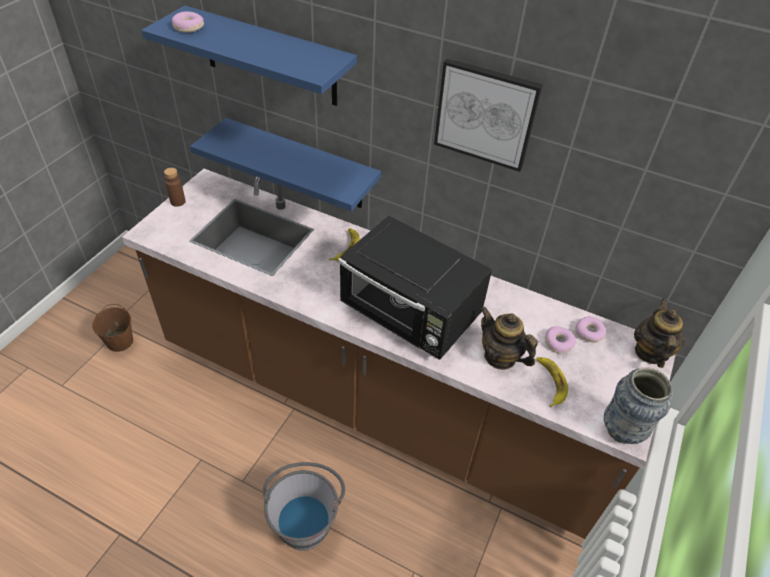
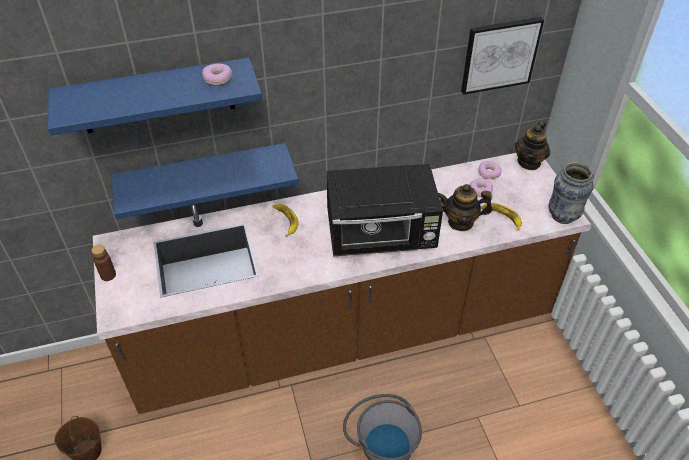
camera: 40 degrees left, 0 degrees up
(188, 27) = (87, 105): donut -> donut (218, 79)
(486, 114) = (370, 55): picture -> picture (499, 55)
(650, 352) = (529, 162): teapot -> teapot turned 120 degrees counterclockwise

